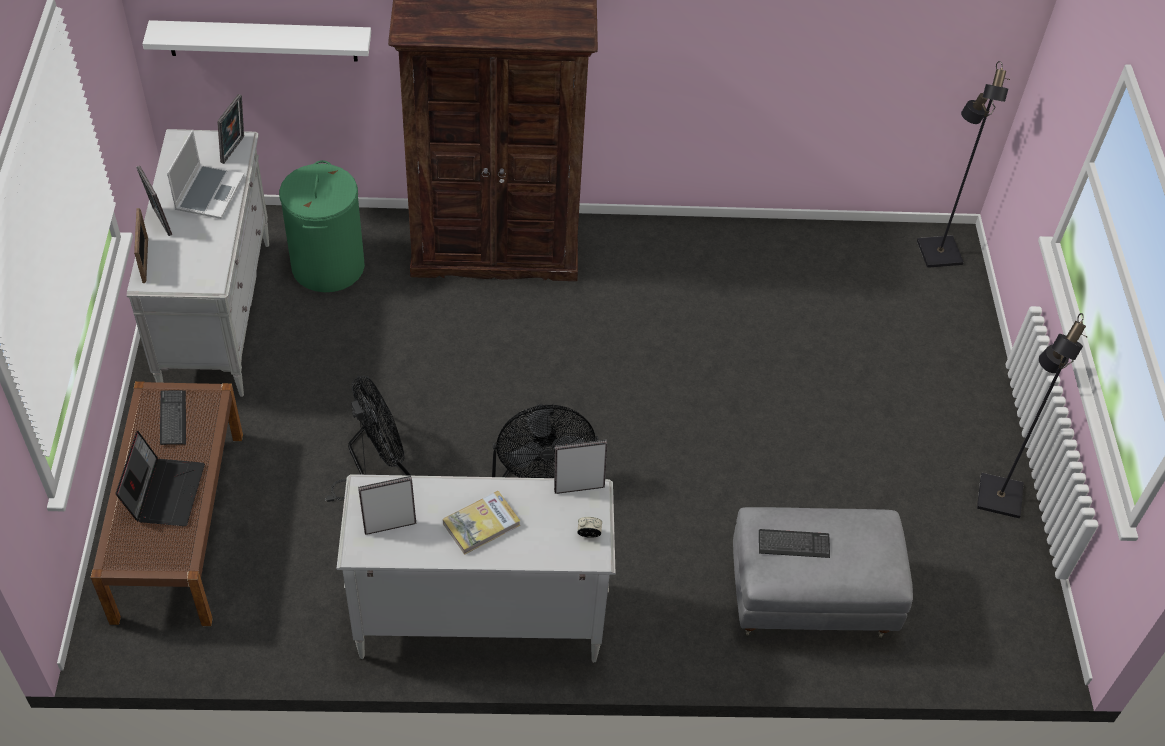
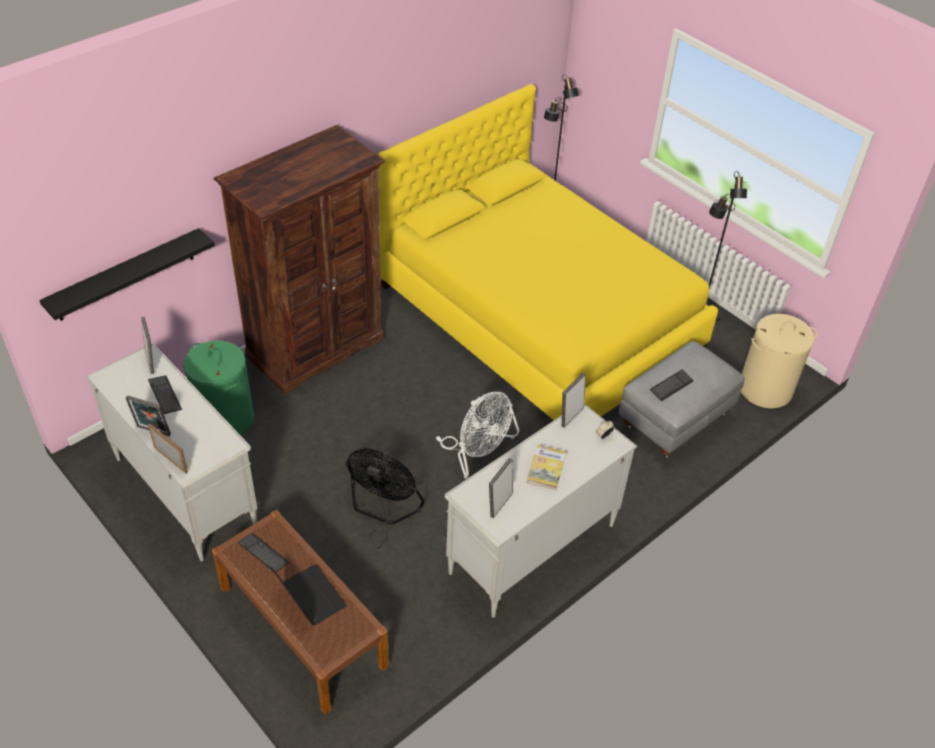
camera: 40 degrees left, 5 degrees down
(209, 192) = (165, 395): laptop -> keyboard
(262, 40) = (125, 275): white shelf -> black shelf
(539, 471) = (476, 451): black fan -> white fan
(784, 367) = (539, 316): none -> yellow bed
(978, 644) = (765, 389): none -> beige laundry basket

